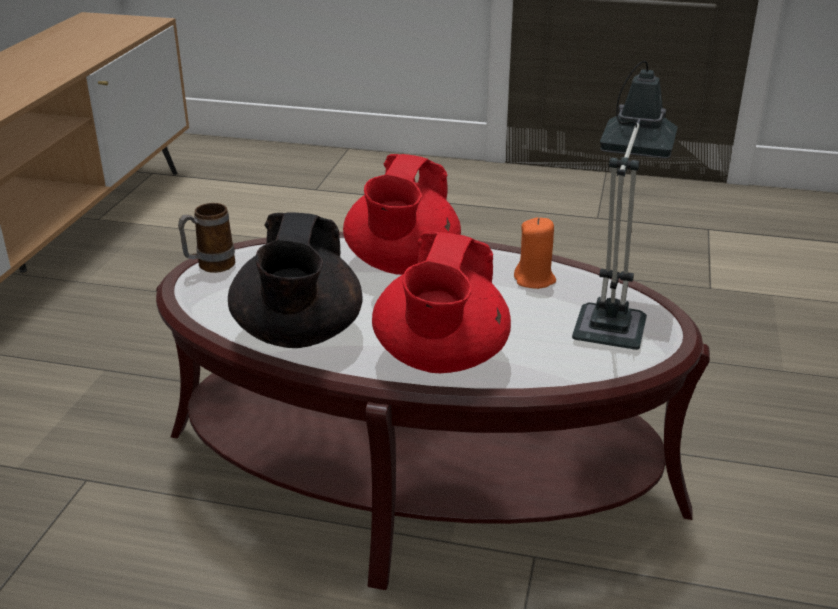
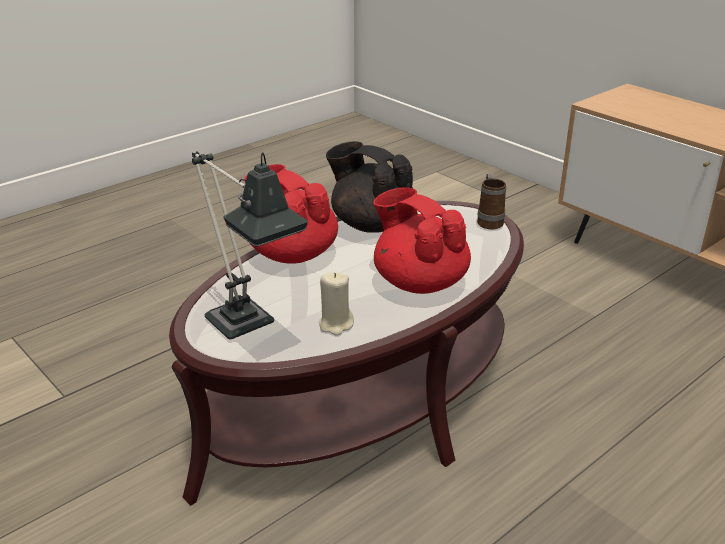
camera: 125 degrees right, 0 degrees up
(535, 280) = (336, 324): orange candle -> beige candle

